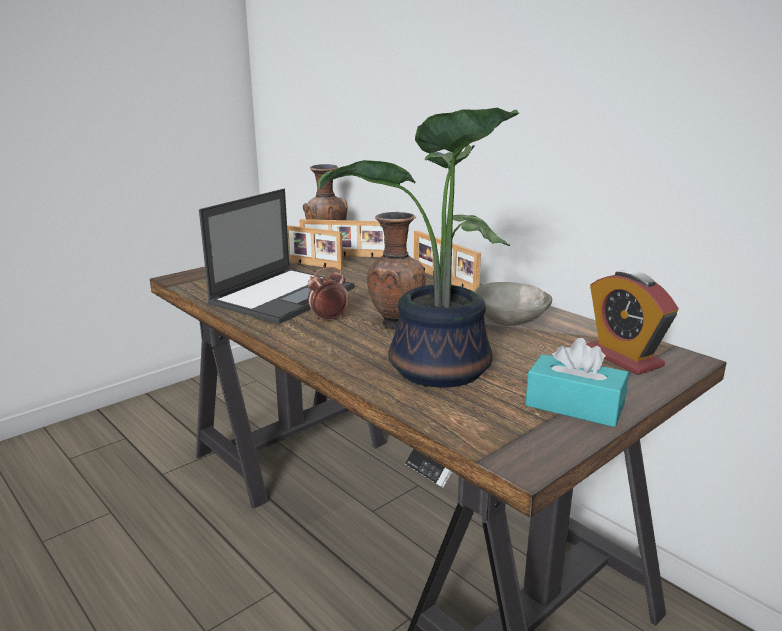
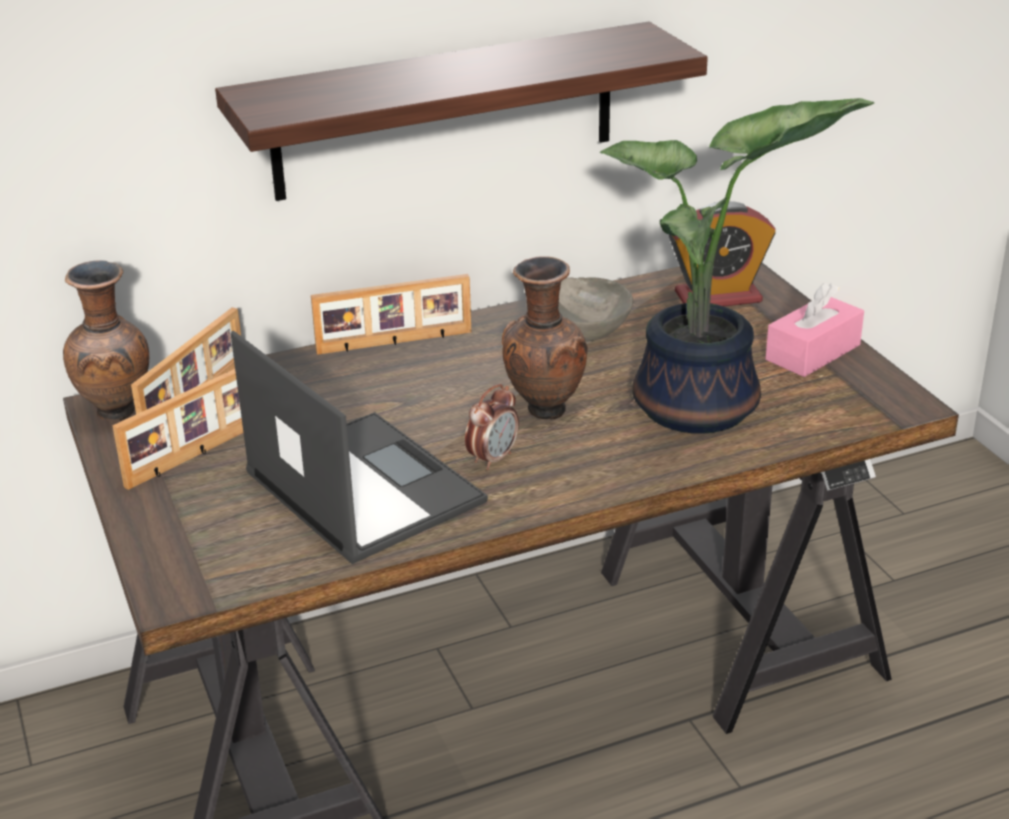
camera: 70 degrees left, 10 degrees up
(328, 319) = (493, 459): alarm clock -> alarm clock turned 135 degrees counterclockwise
(513, 145) = (445, 111): none -> shelf
(574, 406) = (813, 352): turquoise tissue box -> pink tissue box

